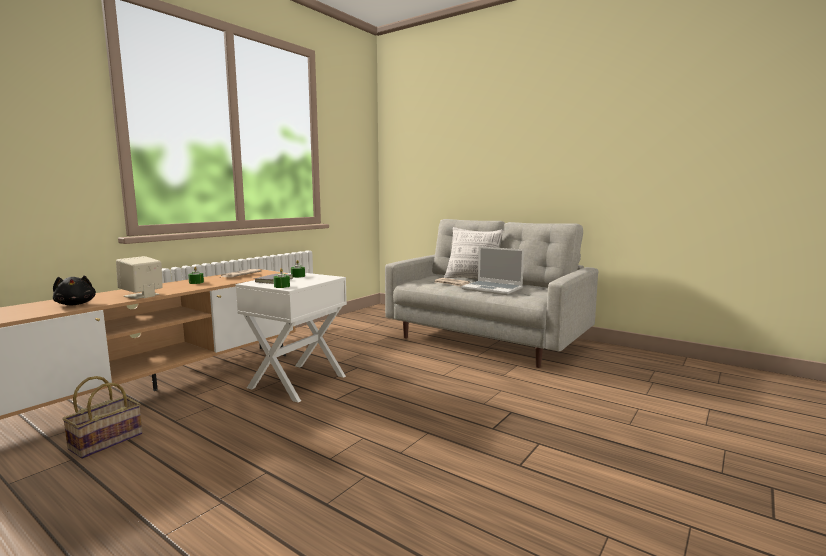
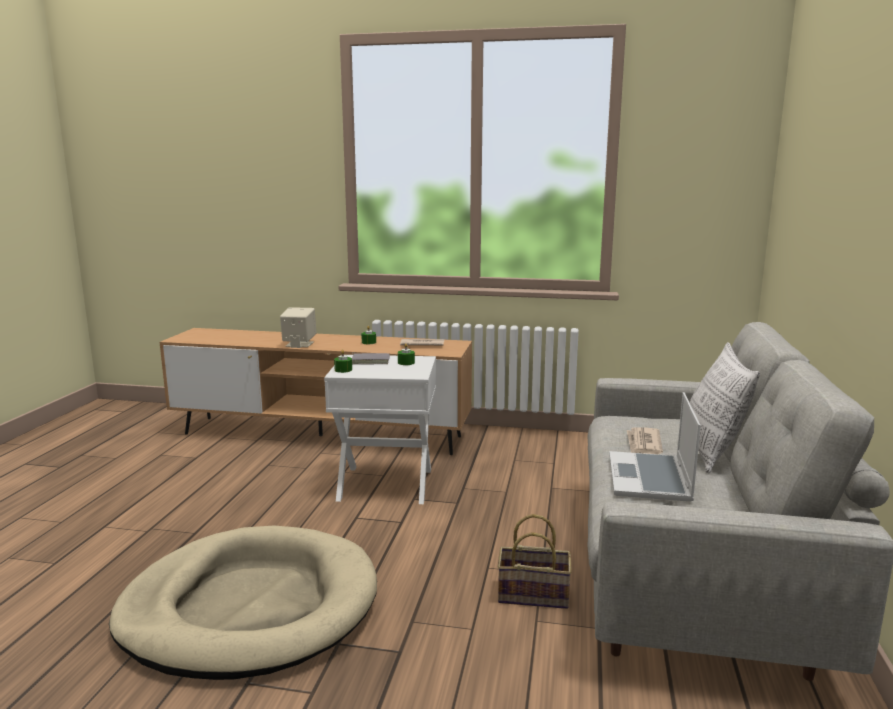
camera: 65 degrees right, 5 degrees up
(76, 304) = (256, 340): black plush toy -> none
(107, 440) = (225, 456): basket -> basket (535, 594)
(426, 455) = (250, 608): none -> beige dog bed

